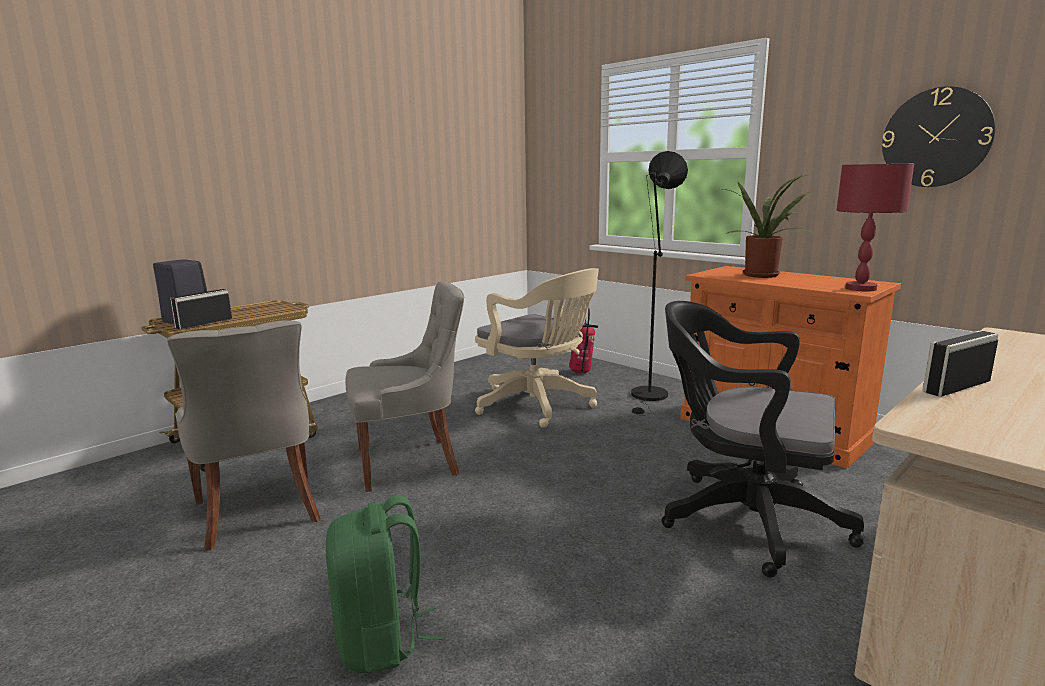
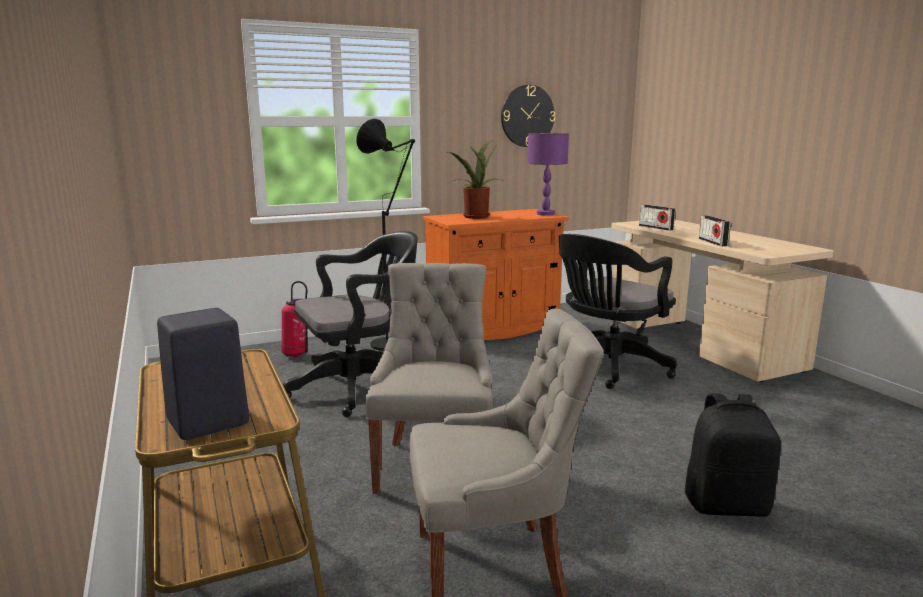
camera: 70 degrees left, 0 degrees up
(204, 323) = (264, 405): radio -> radio (655, 227)
(382, 639) = (726, 505): green backpack -> black backpack
(539, 406) = (359, 387): beige office chair -> black office chair
(860, 288) = (545, 214): red table lamp -> purple table lamp

